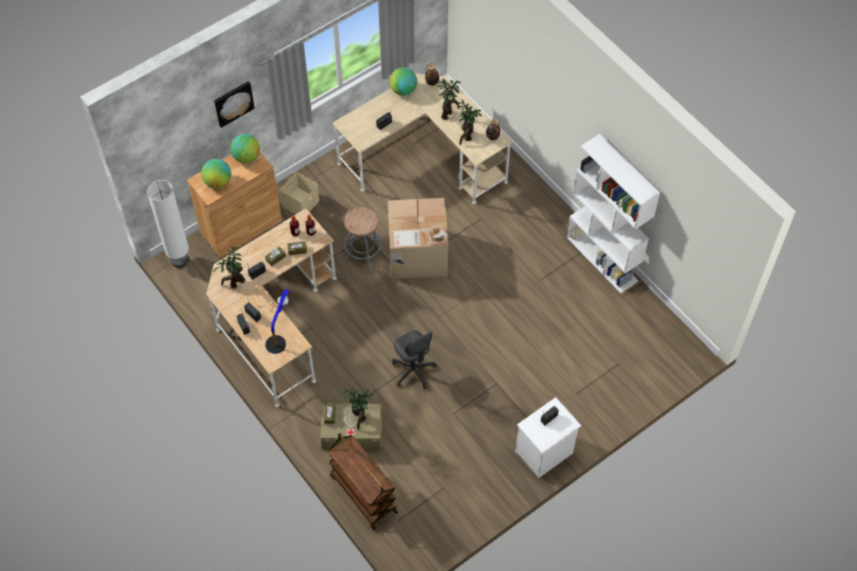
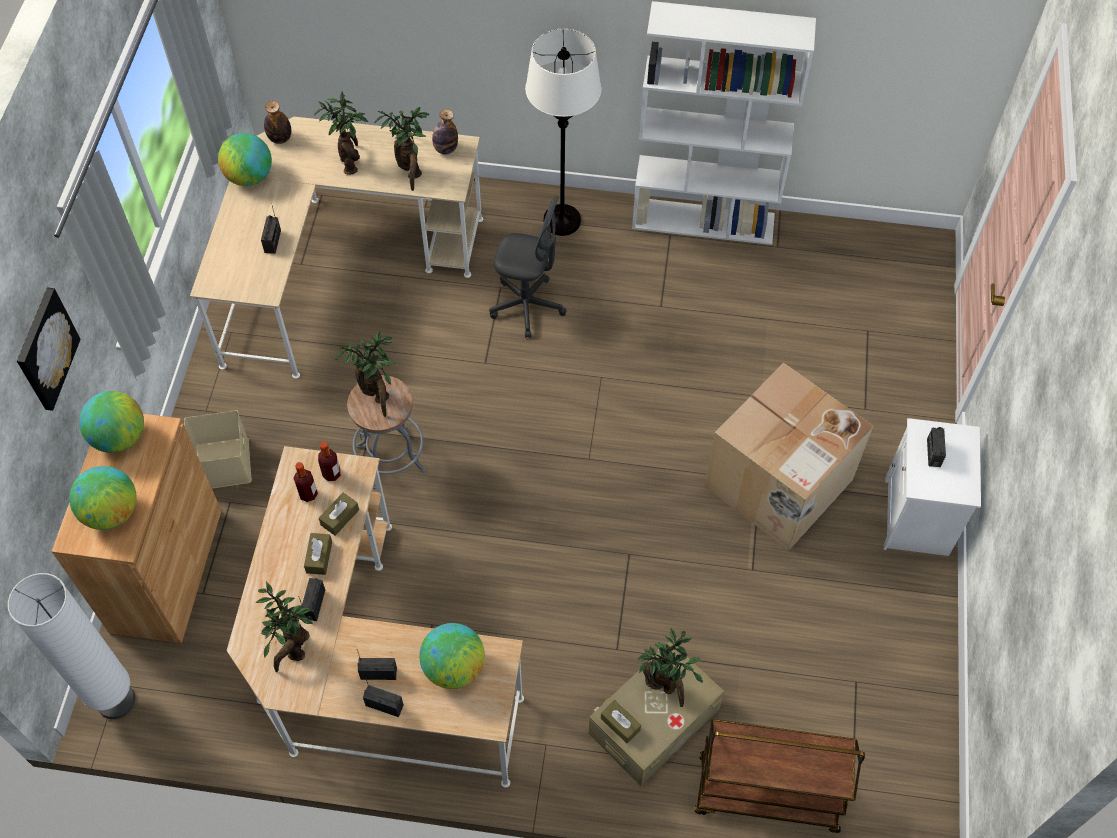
camera: 45 degrees left, 0 degrees up
(279, 335) = (454, 667): table lamp -> globe
(362, 218) = (377, 397): none -> potted plant
(413, 371) = (638, 559): grey office chair -> grey office chair (527, 306)
(417, 254) = (468, 401): cardboard box -> cardboard box (778, 485)
(540, 210) = (562, 220): none -> white floor lamp

